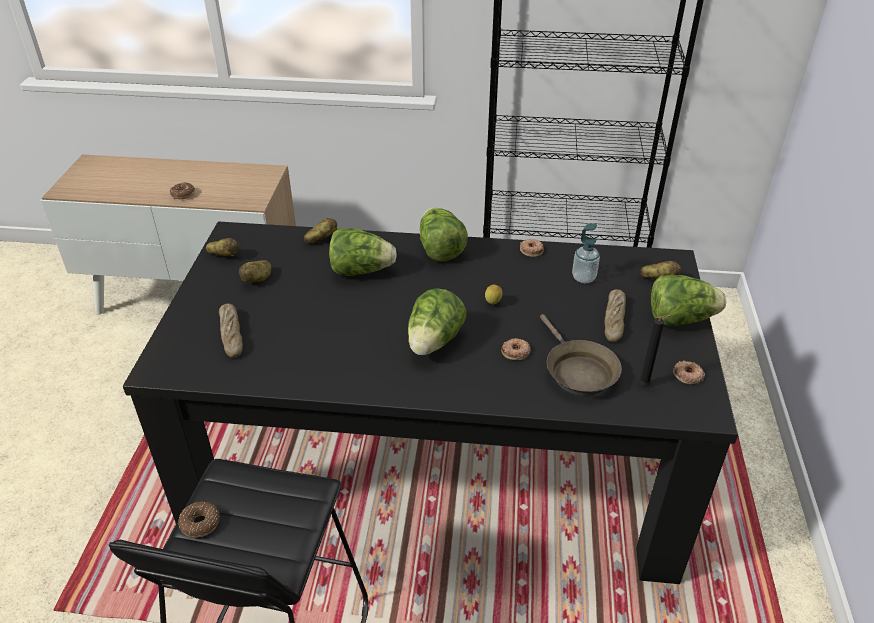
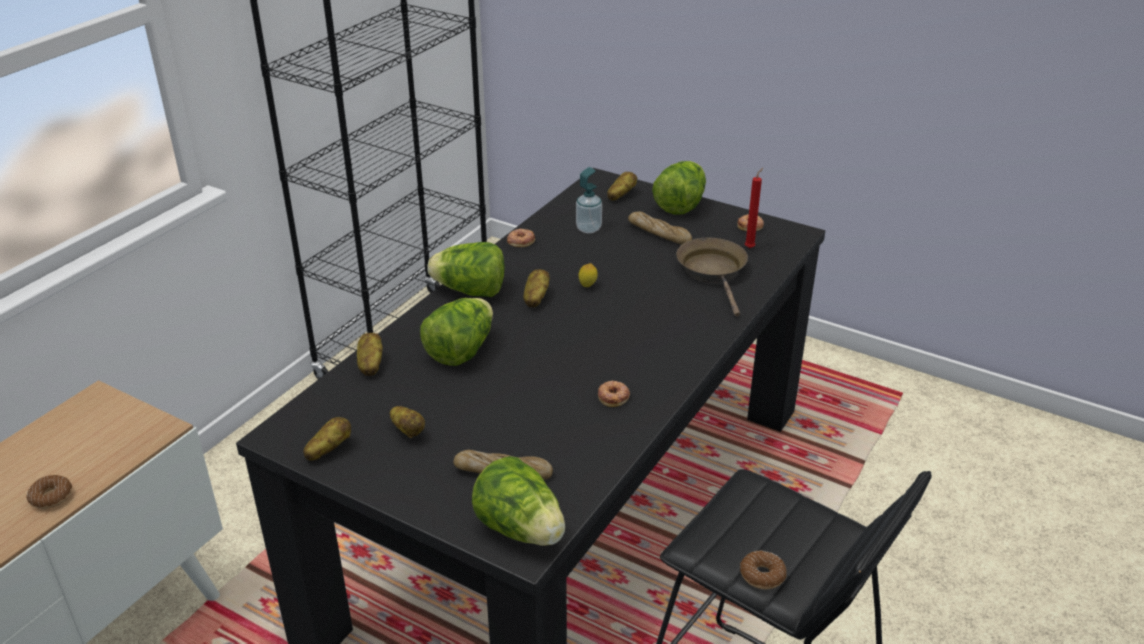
camera: 65 degrees left, 5 degrees down
(434, 342) = (620, 335): lettuce -> lettuce (521, 529)
(454, 283) = (535, 298): none -> potato
(516, 352) = (667, 294): donut -> donut (613, 396)
(577, 371) = (713, 272): brown frying pan -> brown frying pan turned 105 degrees counterclockwise
(646, 385) = (750, 247): black candle -> red candle

